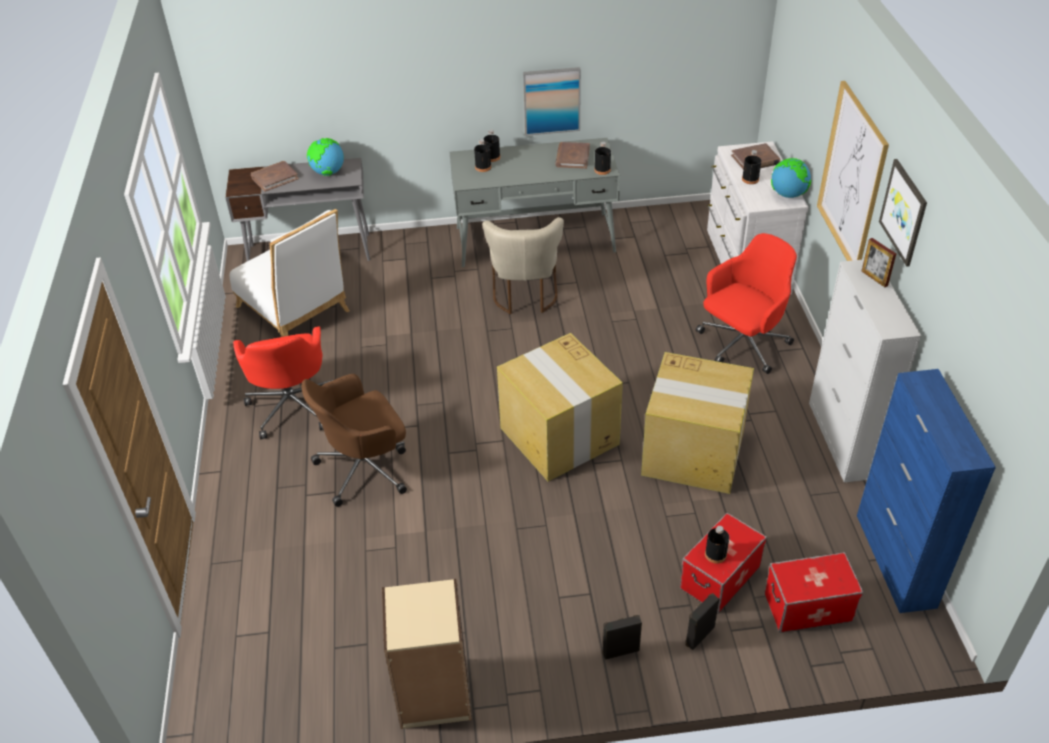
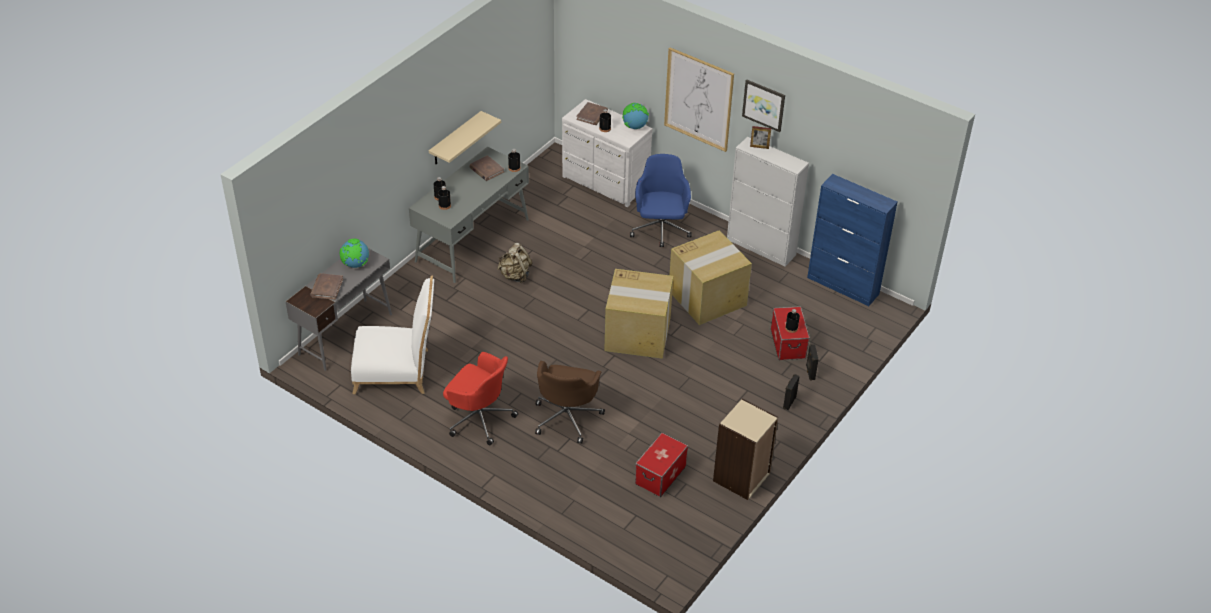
camera: 50 degrees left, 0 degrees up
(525, 295) = (515, 275): beige chair -> beige backpack
(551, 100) = (455, 139): picture -> beige shelf
(742, 345) = (660, 230): red office chair -> blue office chair
(808, 607) = (835, 329): storage box -> storage box (660, 475)

